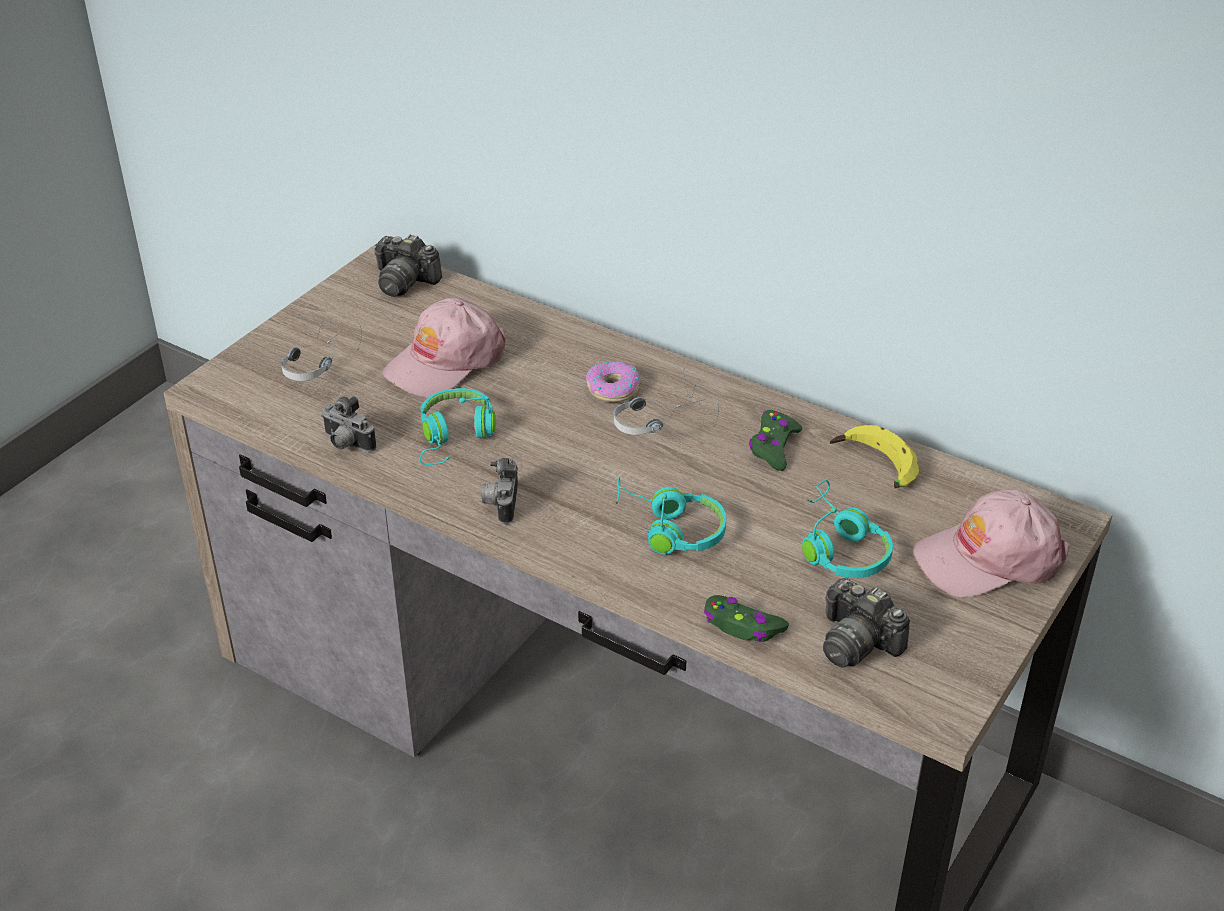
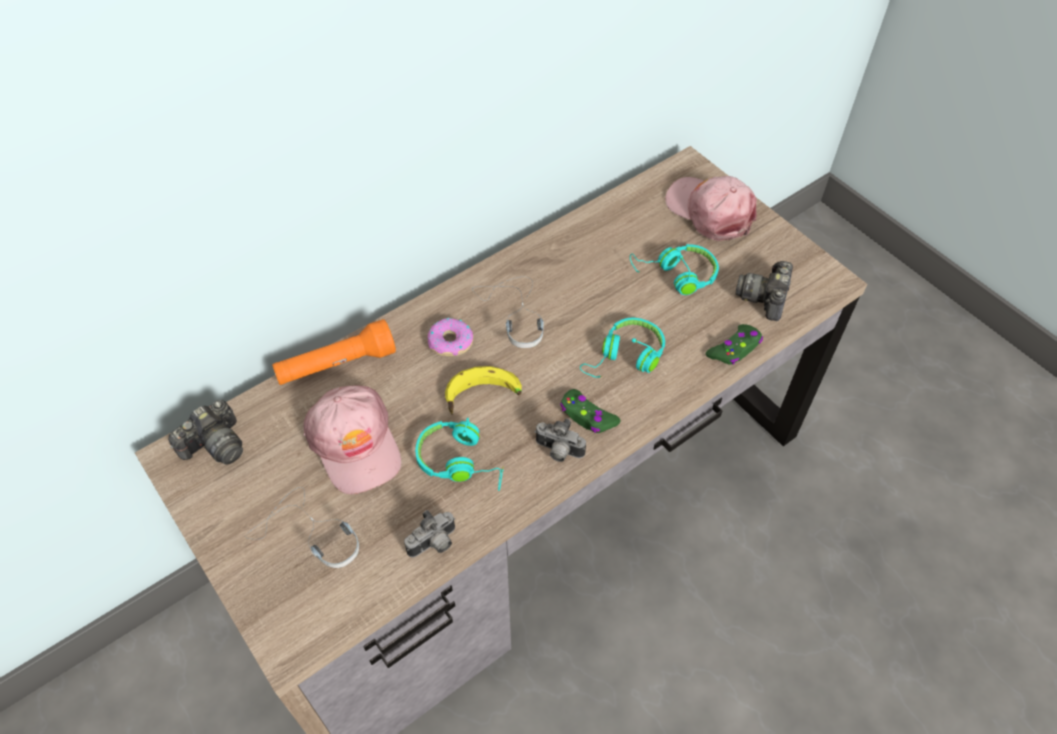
camera: 70 degrees left, 15 degrees up
(537, 322) = (336, 365): none -> orange flashlight
(773, 447) = (561, 273): green game controller -> green game controller (587, 416)
(857, 642) = (765, 298): camera -> camera turned 135 degrees clockwise
(874, 467) = (604, 230): banana -> banana (483, 398)
(989, 558) = (710, 211): pink cap -> pink cap turned 135 degrees clockwise

